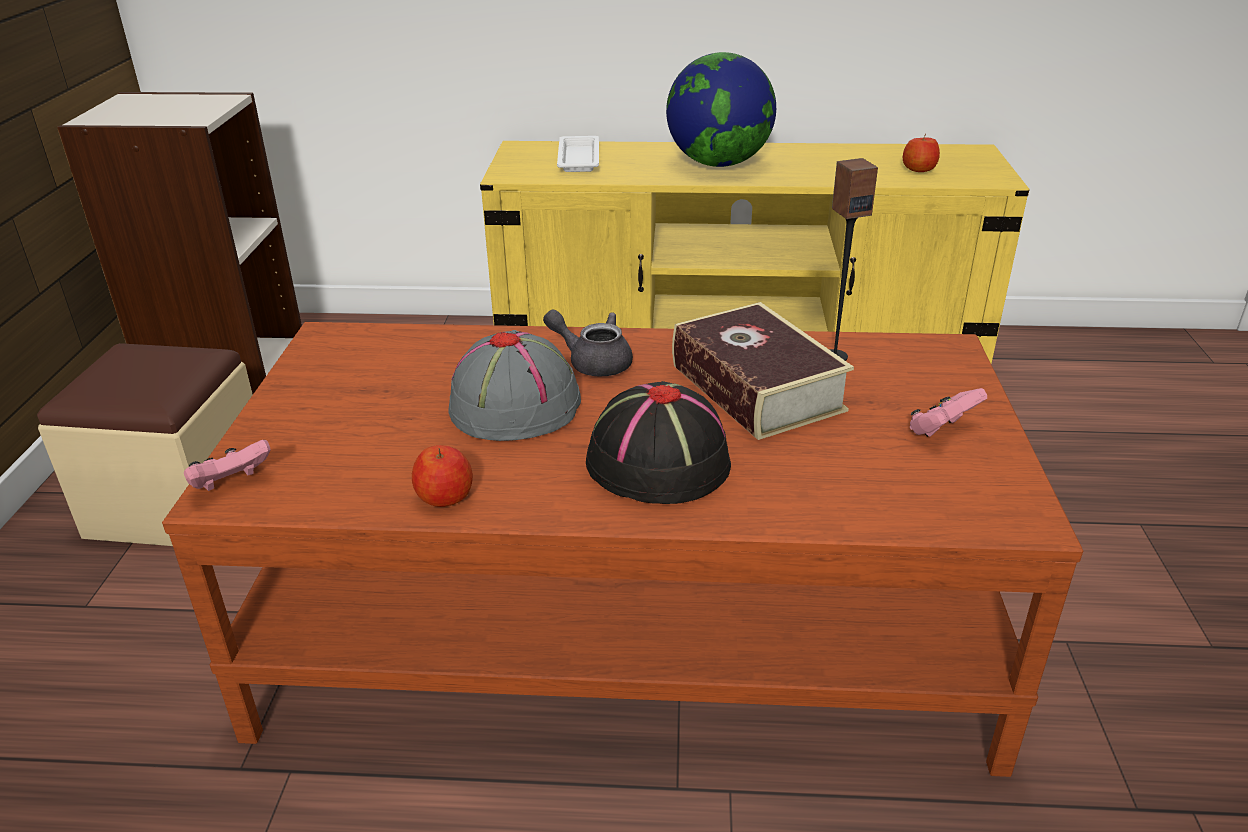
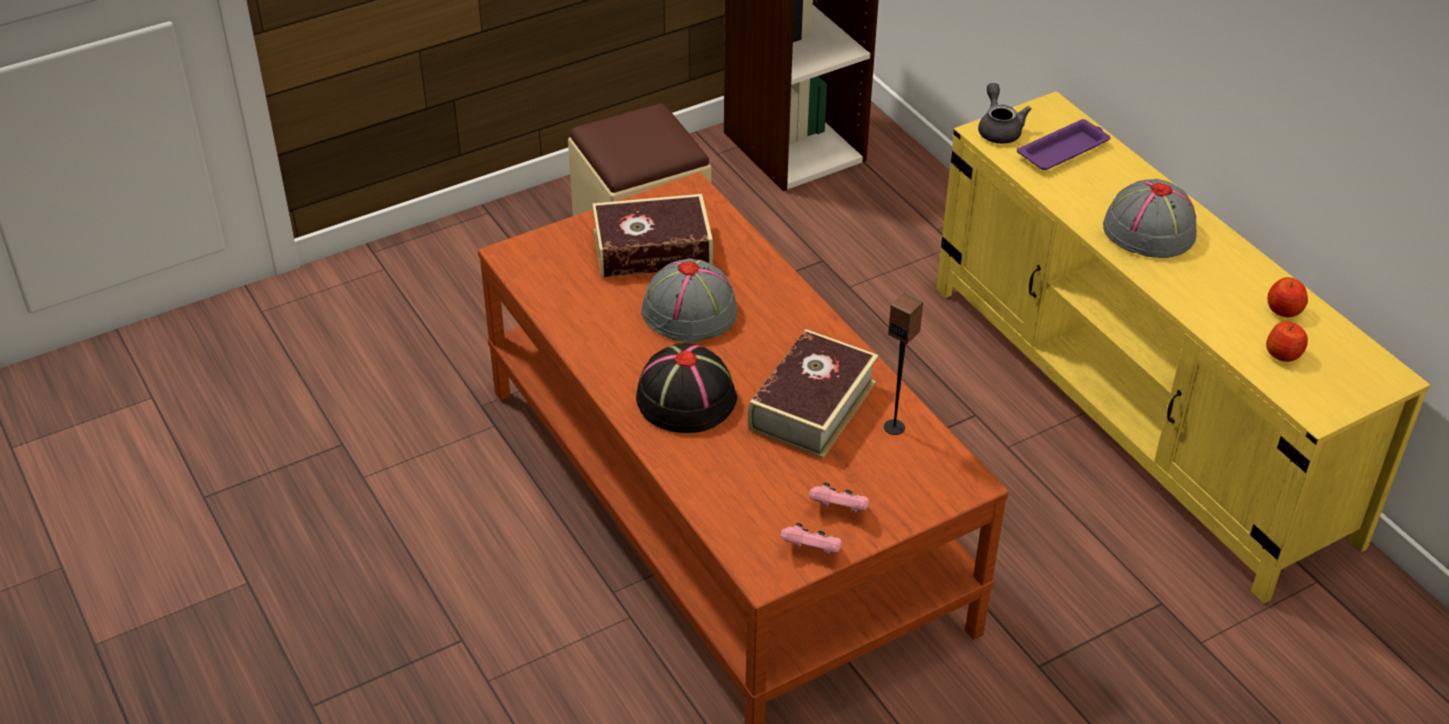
camera: 55 degrees right, 10 degrees up
(231, 484) = (523, 251): pink game controller -> pink game controller (812, 551)
(377, 391) = (652, 249): none -> book
(445, 497) = (580, 332): apple -> apple (1284, 310)
(579, 158) = (1064, 150): white tray -> purple tray
(593, 362) = (773, 318): grey teapot -> grey teapot (999, 129)
(719, 163) = (1148, 230): globe -> grey hat

